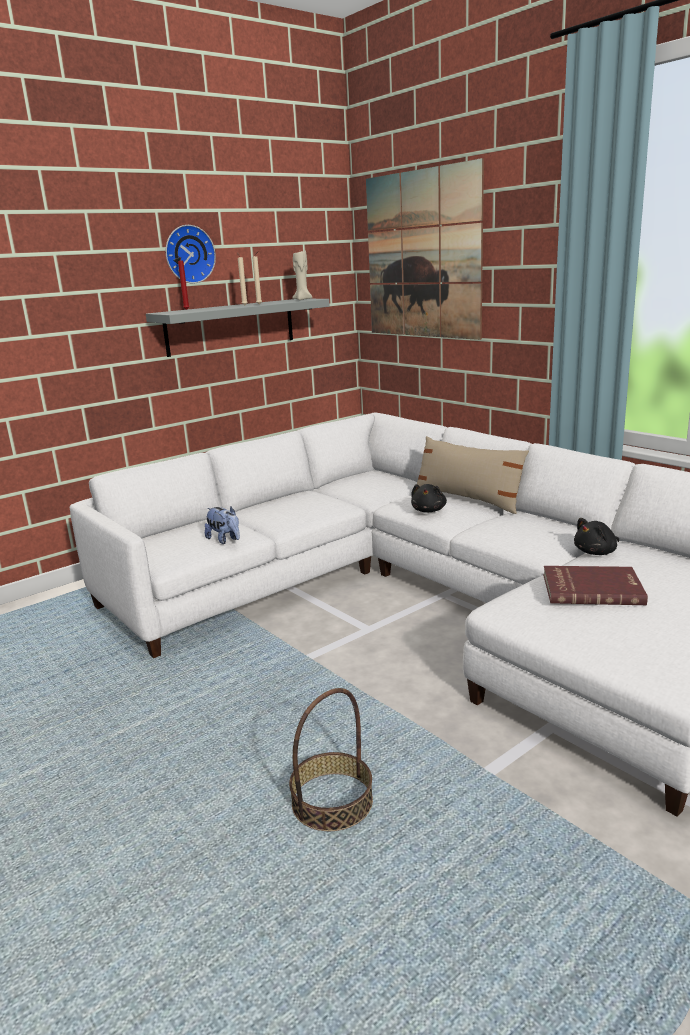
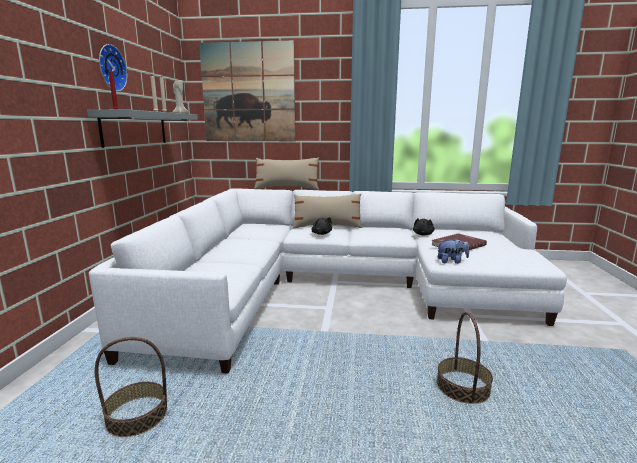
camera: 45 degrees left, 5 degrees down
(50, 662) = (137, 416): none -> basket
(225, 540) = (238, 271): plush toy -> plush toy (451, 261)
(444, 422) = (287, 188): none -> beige pillow

